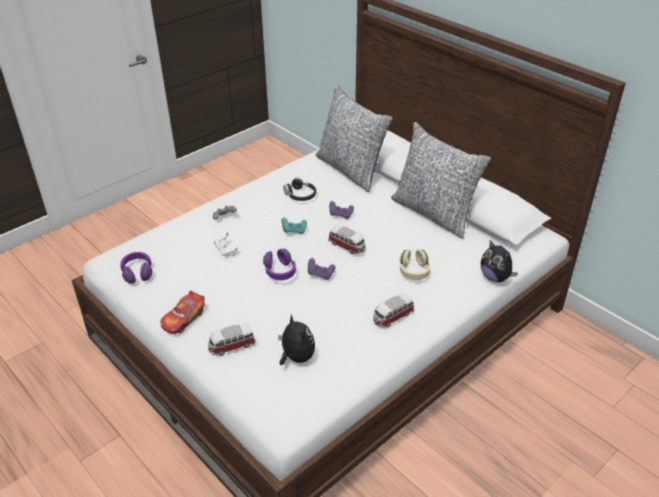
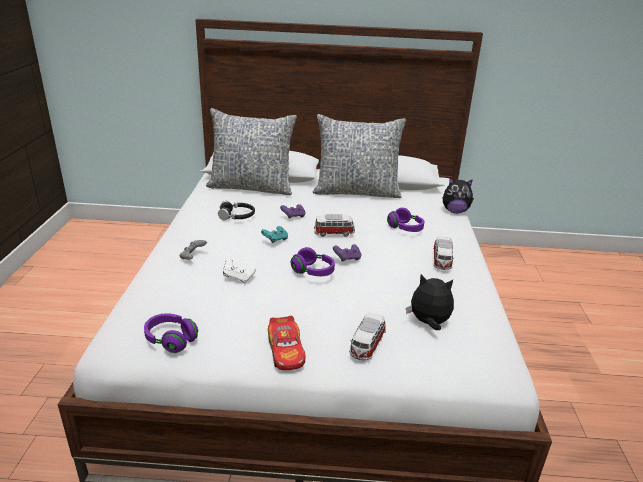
camera: 45 degrees left, 10 degrees down
(414, 271) = (405, 228): beige headphones -> purple headphones

